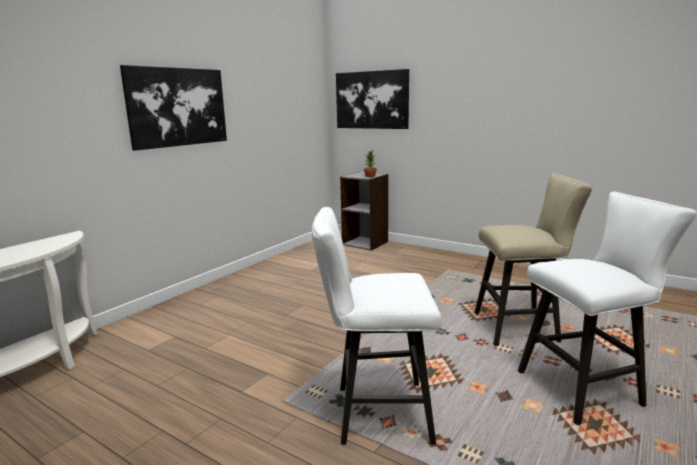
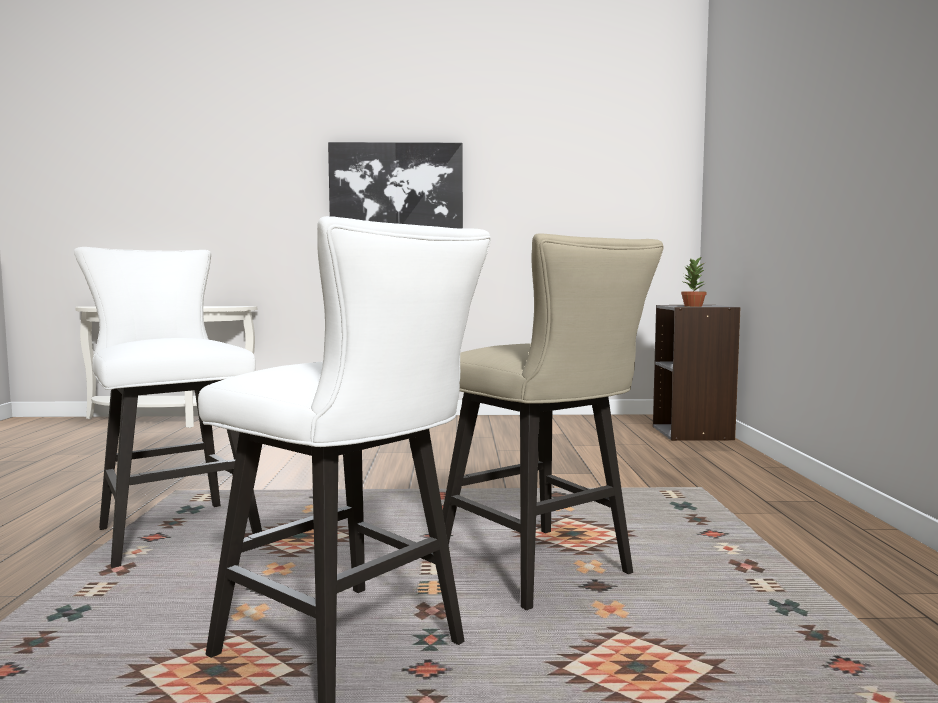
camera: 55 degrees right, 10 degrees down
(371, 100) = (734, 173): picture -> none

